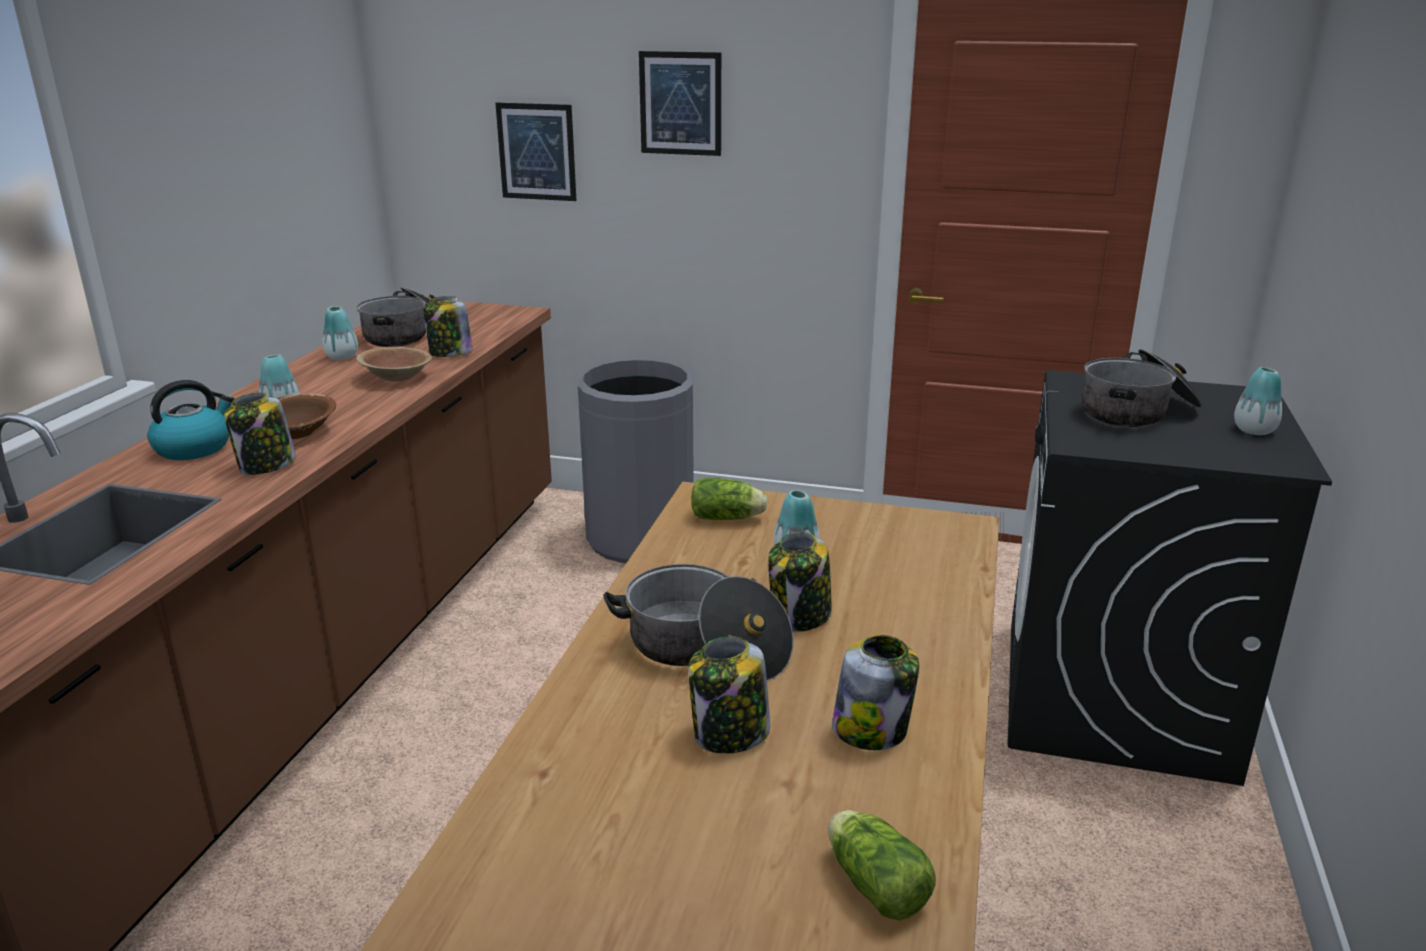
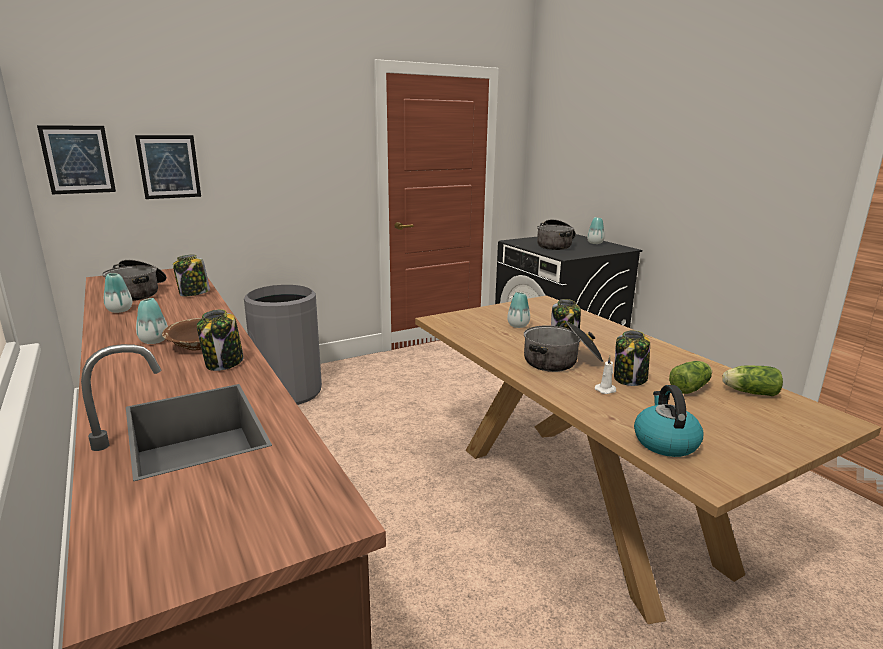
camera: 45 degrees left, 5 degrees down
(194, 448) = (140, 372): kettle -> kettle (664, 442)
(397, 377) = (190, 309): brown bowl -> none
(646, 730) = (606, 390): none -> white candle
(680, 103) = (266, 132): picture -> picture (78, 159)
(729, 518) = (465, 323): lettuce -> lettuce (691, 388)
(871, 730) = (657, 359): jar -> none

